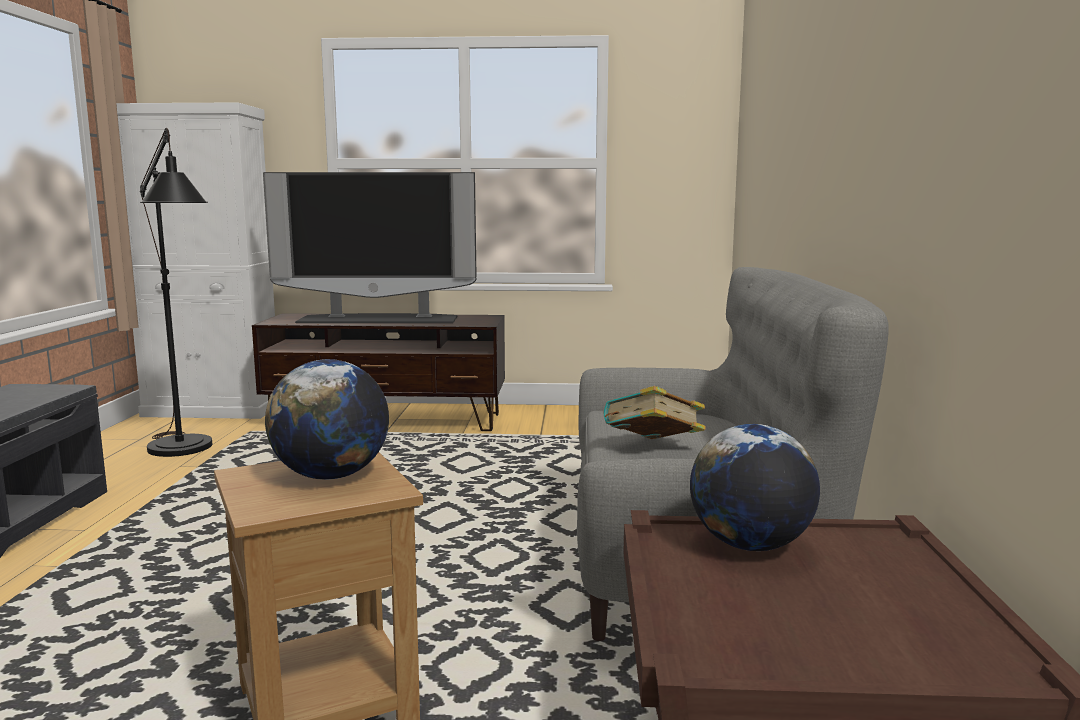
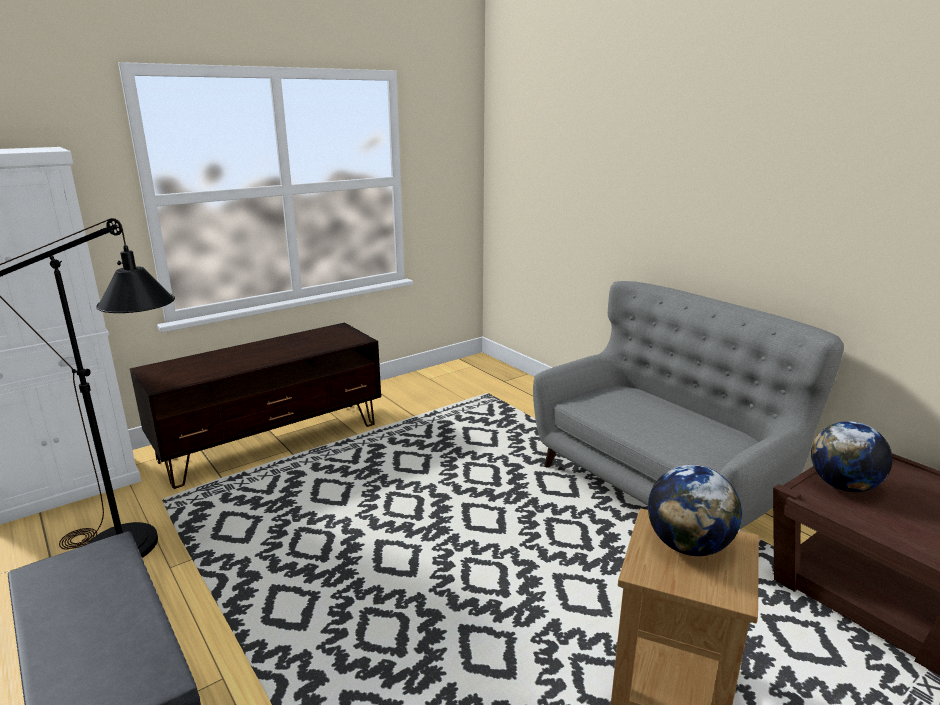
camera: 40 degrees left, 10 degrees up
(379, 319) = (257, 354): television -> none
(652, 448) = (660, 429): book -> none

